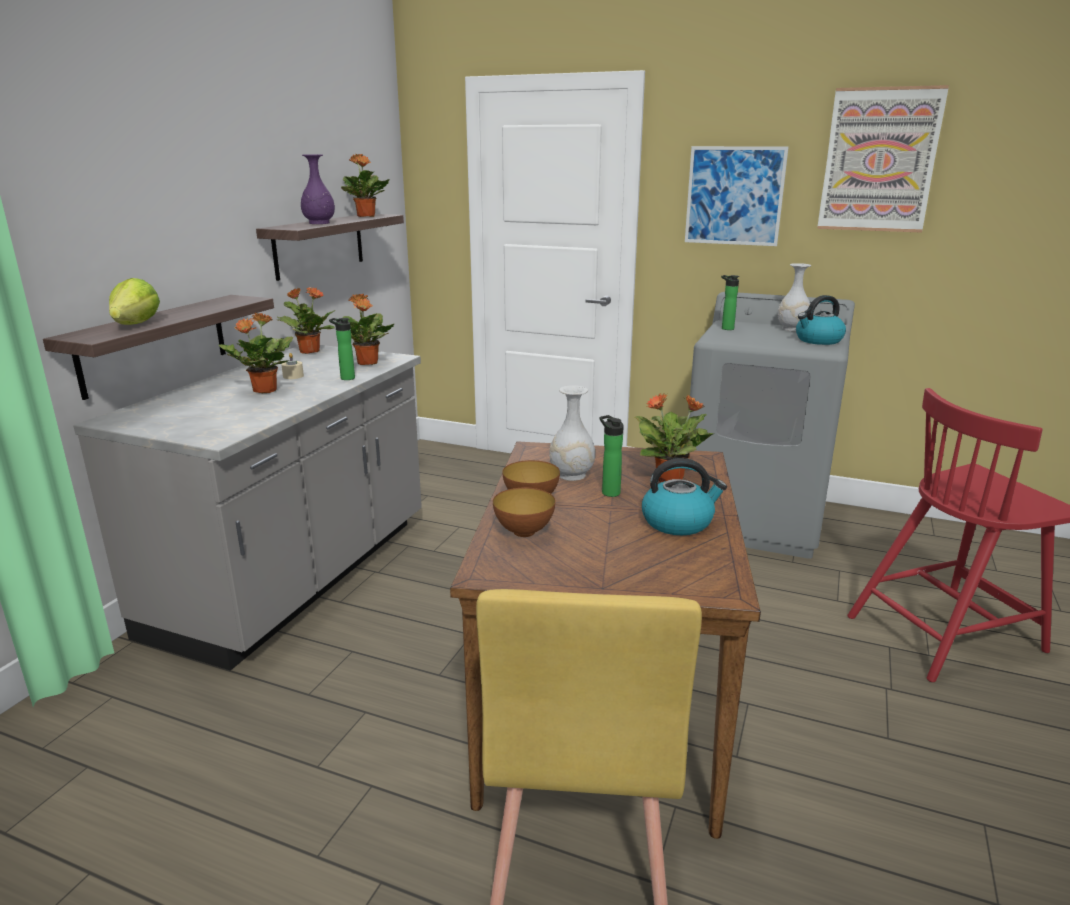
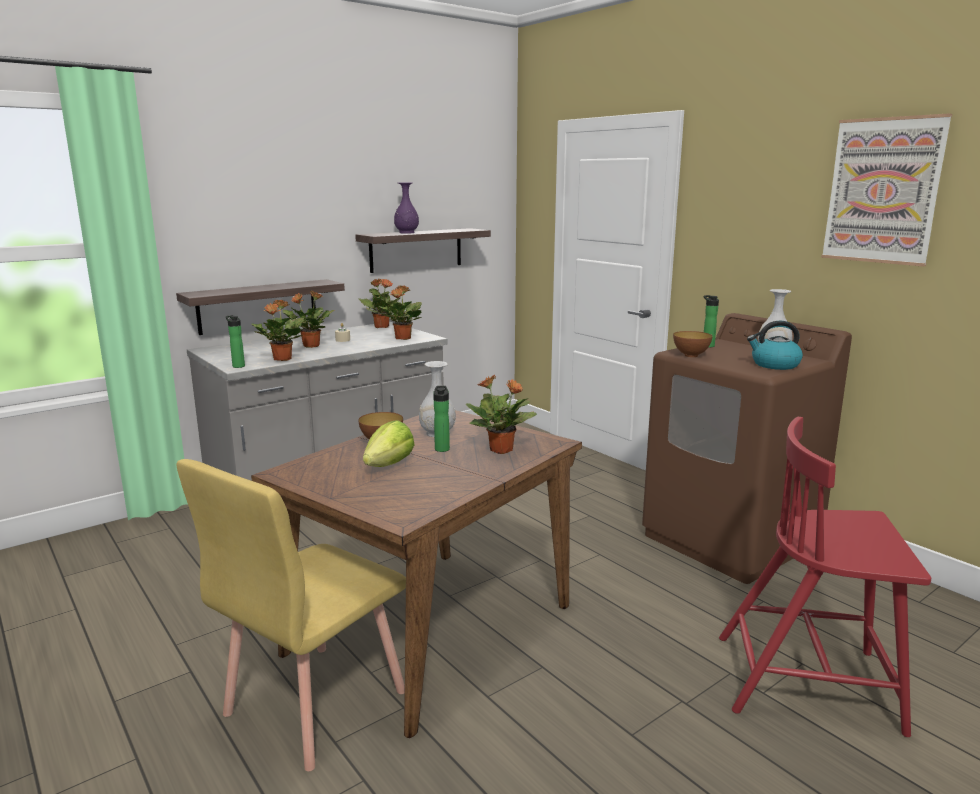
camera: 30 degrees right, 5 degrees down
(135, 324) = (234, 290): lettuce -> lettuce (389, 464)
(345, 378) = (370, 345): bottle -> bottle (237, 366)
(366, 216) = (458, 230): potted plant -> potted plant (282, 359)
(524, 532) = (344, 458): bowl -> bowl (691, 355)
(678, 522) = (452, 476): kettle -> none
(734, 196) = (751, 223): picture -> none
(754, 520) = (730, 539): grey washing machine -> brown washing machine

